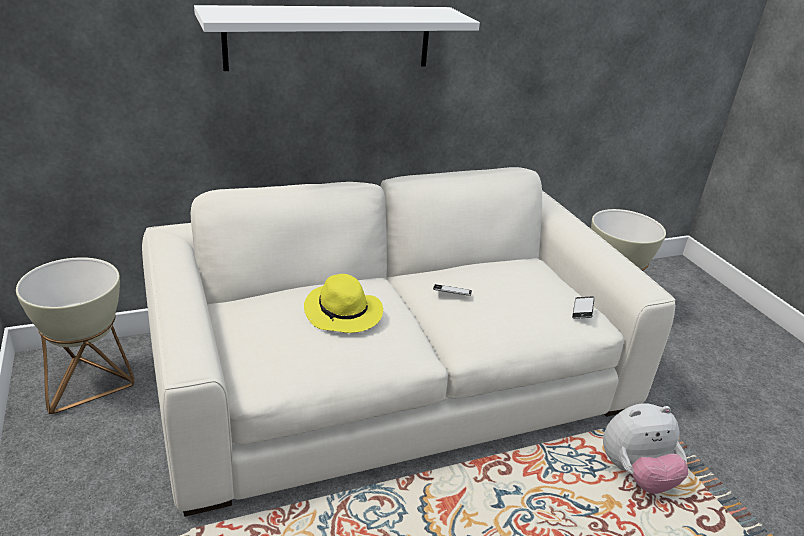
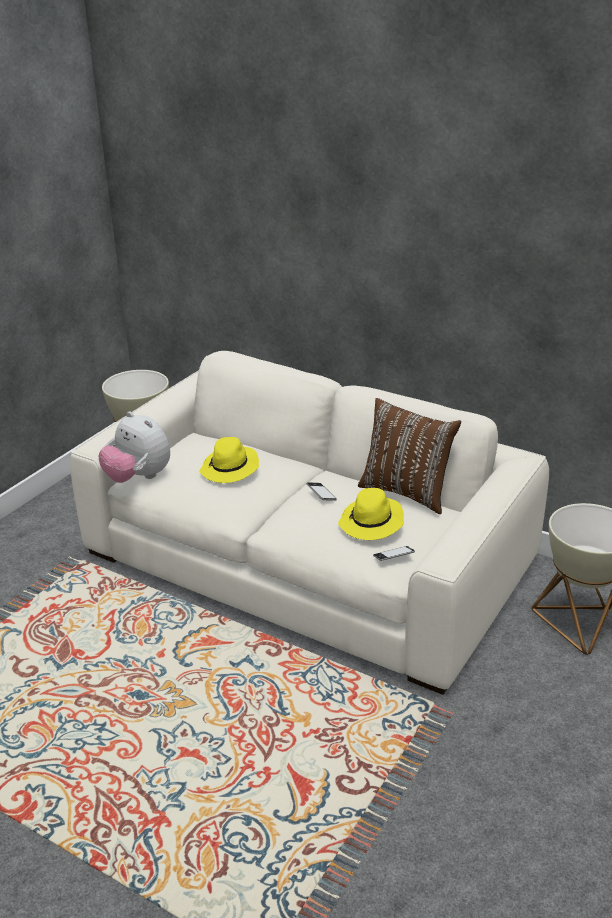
camera: 55 degrees right, 0 degrees up
(330, 37) = (338, 252): white shelf -> none
(492, 259) = (406, 492): none -> brown pillow
(529, 294) = (372, 523): none -> yellow hat
(636, 474) = (356, 723): plush toy -> plush toy (138, 477)

